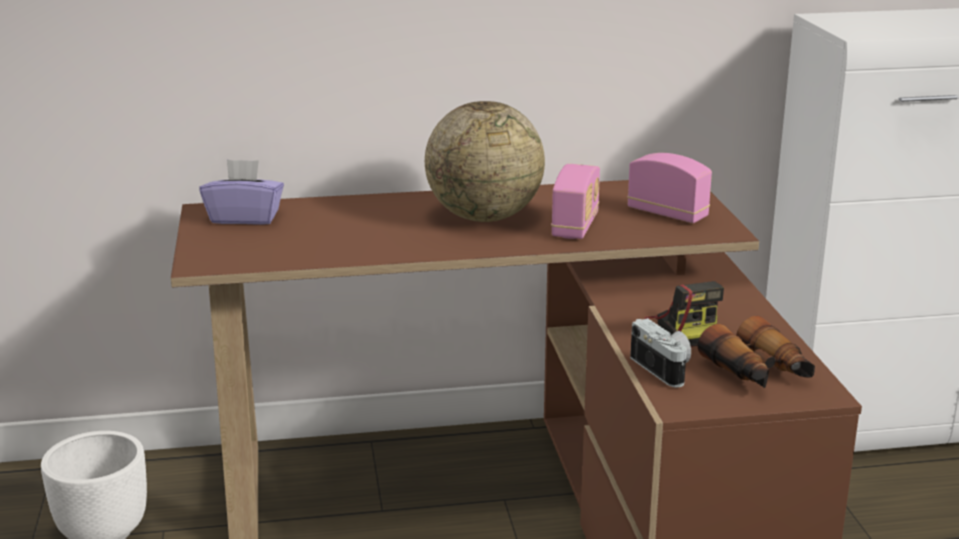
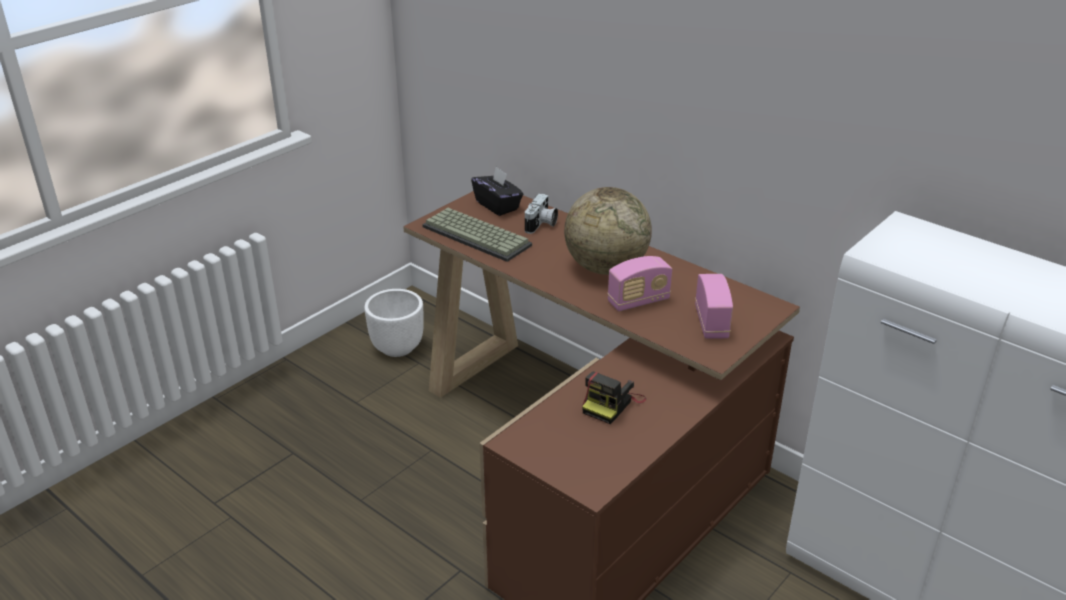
camera: 50 degrees right, 10 degrees up
(245, 218) = (497, 205): purple tissue box -> black tissue box
(289, 248) = (478, 236): none -> keyboard
(665, 369) = (548, 418): camera -> camera (541, 225)
(758, 373) = (588, 455): binoculars -> none

